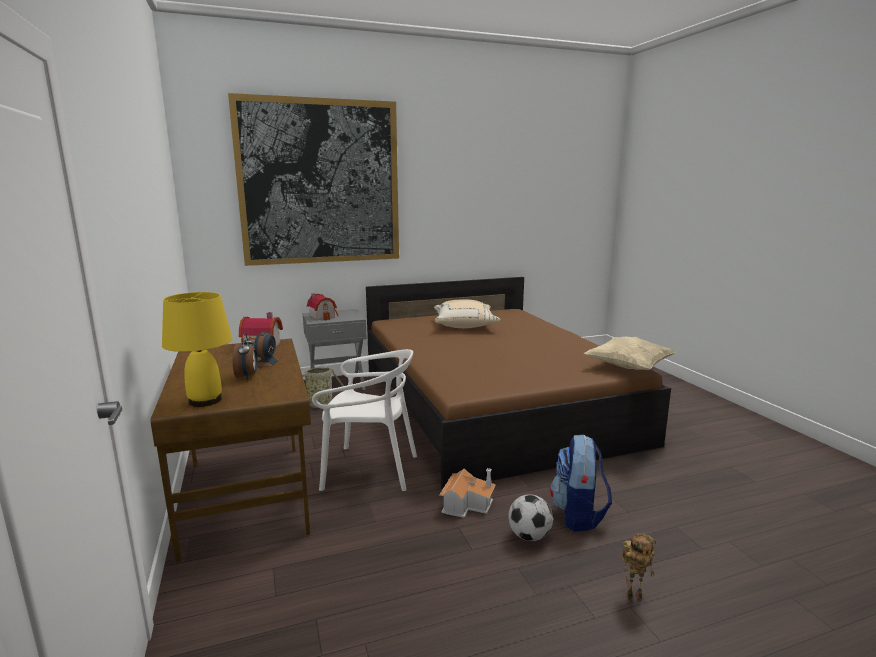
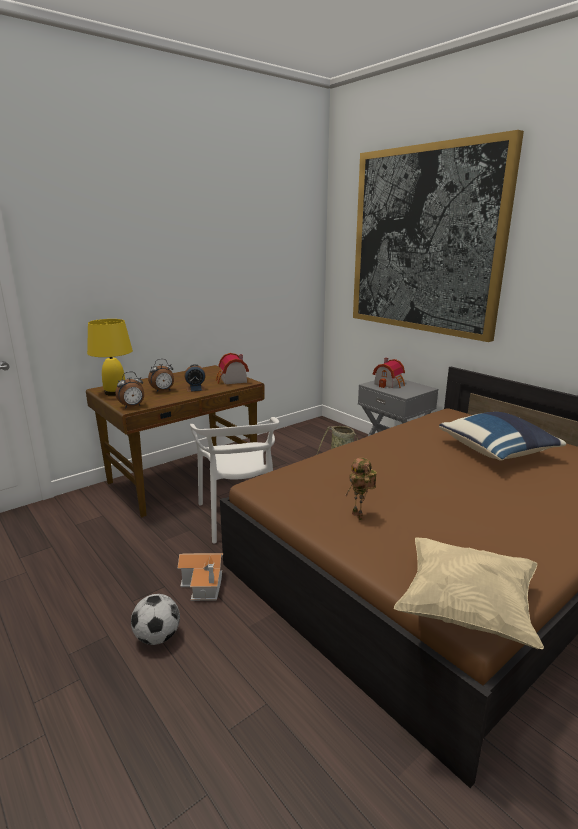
camera: 70 degrees right, 5 degrees up
(287, 393) = (132, 407): none -> alarm clock
(464, 326) = (498, 452): beige pillow -> blue pillow
(578, 515) = (207, 675): backpack -> none
(634, 596) = (61, 738): toy robot -> toy robot (359, 516)

